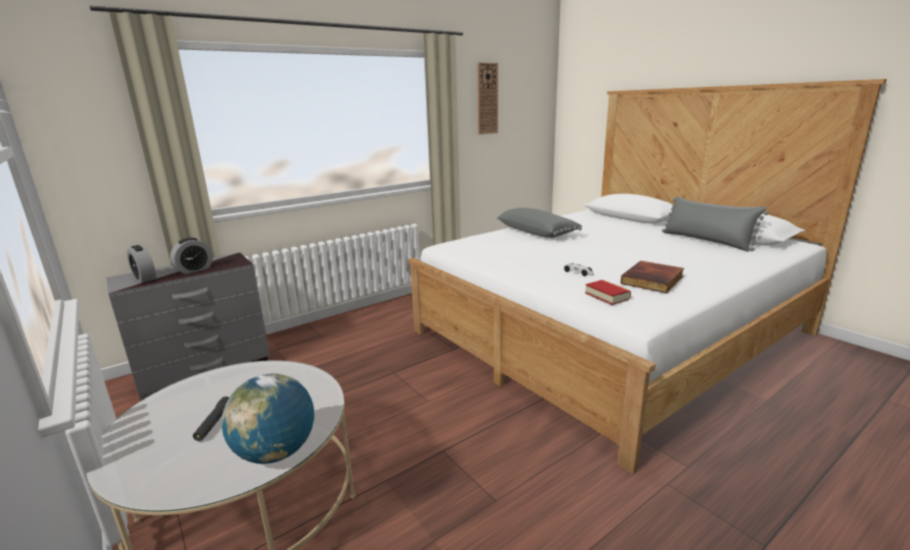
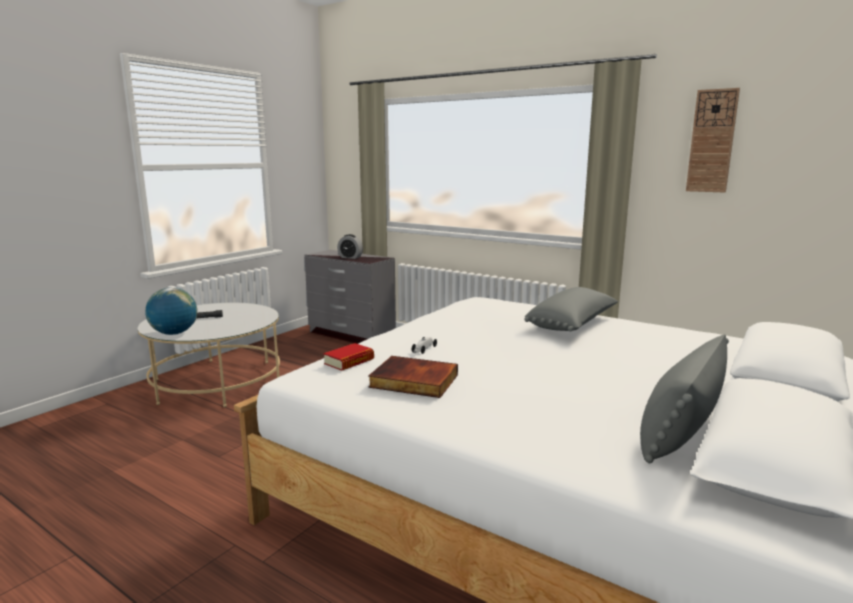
camera: 70 degrees right, 5 degrees down
(144, 278) = (330, 254): alarm clock -> none

